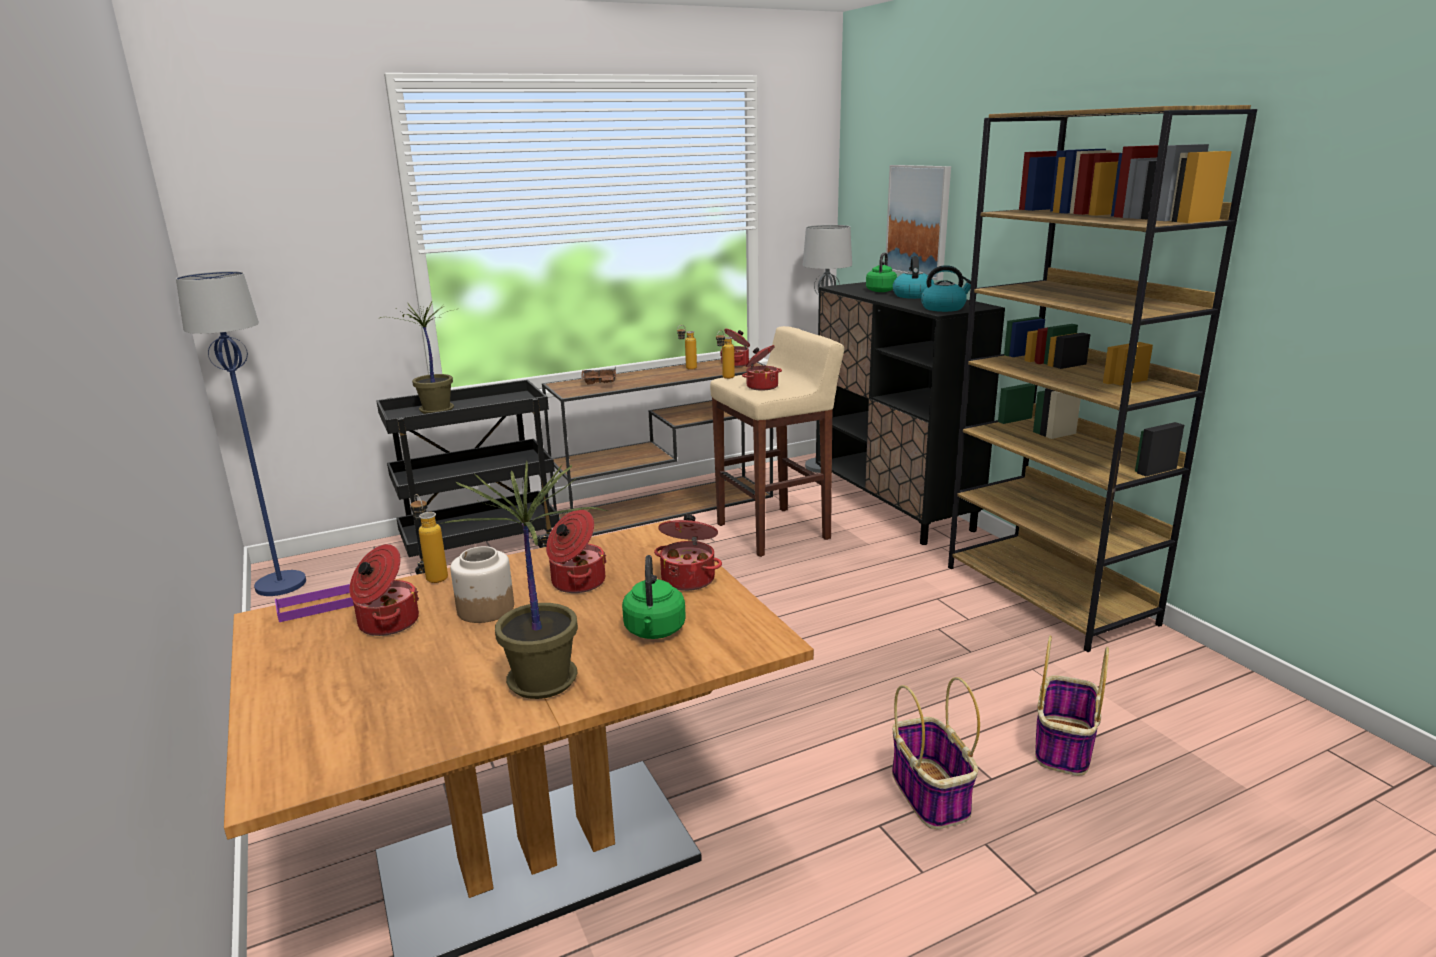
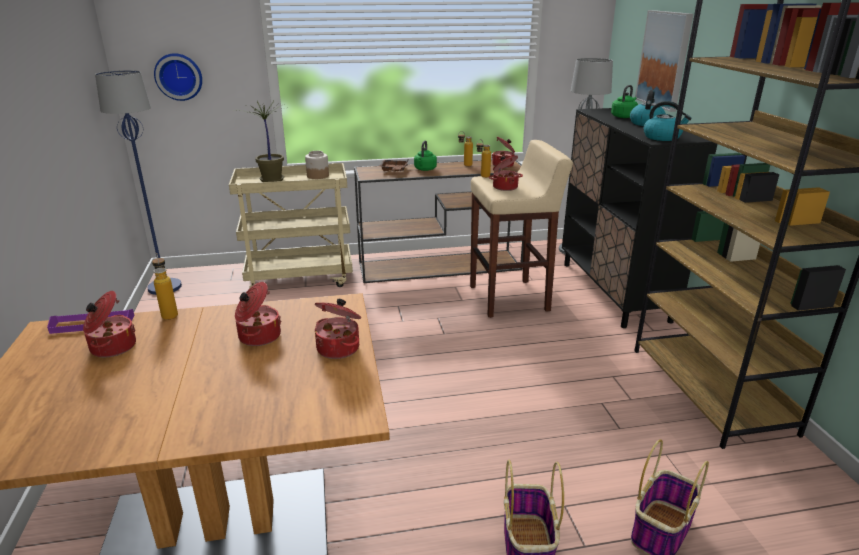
camera: 15 degrees right, 5 degrees up
(285, 277) = (179, 76): none -> wall clock
(482, 545) = (301, 278): black cart -> beige cart
(485, 609) = (181, 347): jar -> jar (317, 176)
(544, 683) = (174, 420): potted plant -> none
(654, 631) = (281, 390): green kettle -> green kettle (425, 169)

